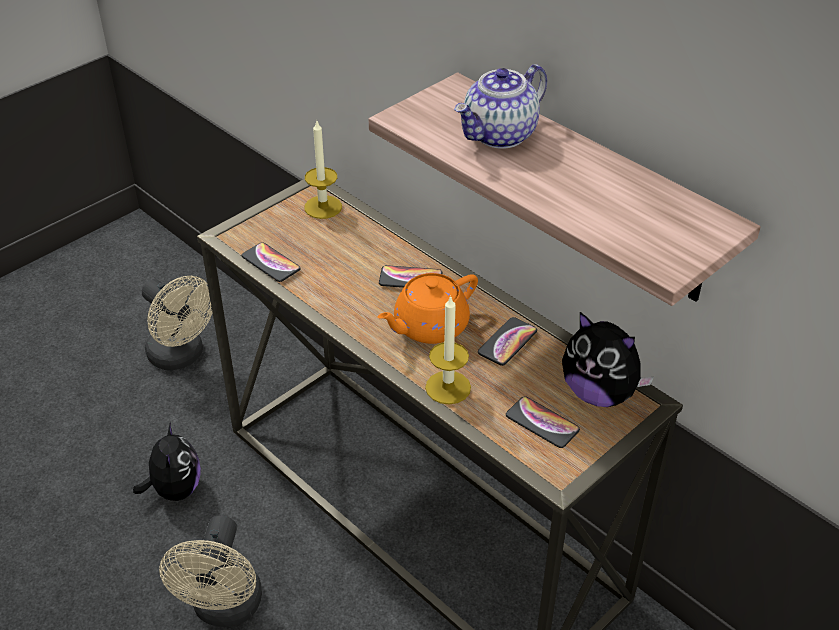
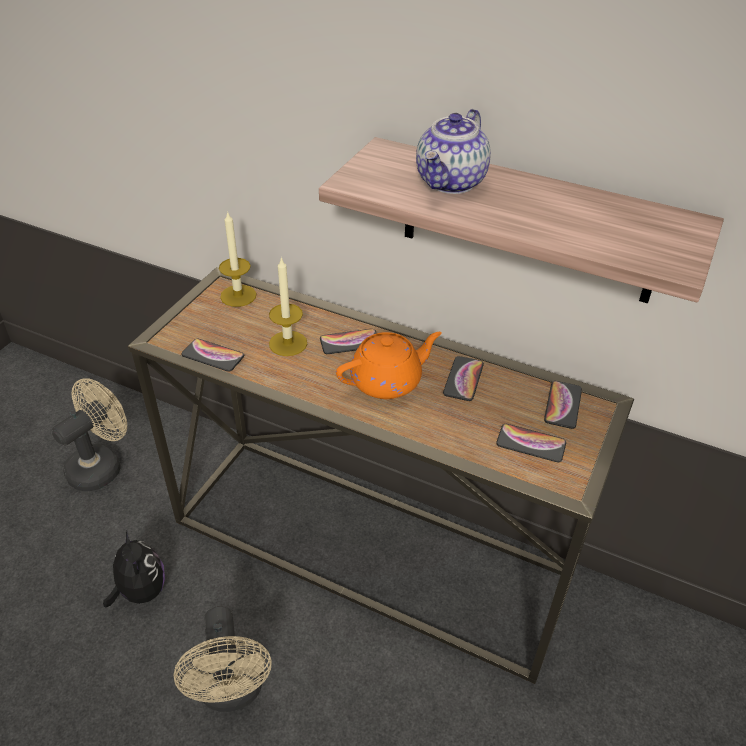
camera: 20 degrees left, 0 degrees up
(181, 356) = (101, 465): beige fan -> beige fan turned 75 degrees counterclockwise
(429, 327) = (387, 381): orange teapot -> orange teapot turned 150 degrees counterclockwise
(448, 387) = (434, 432): candle -> candle (288, 343)
(599, 393) = (563, 405): plush toy -> phone

